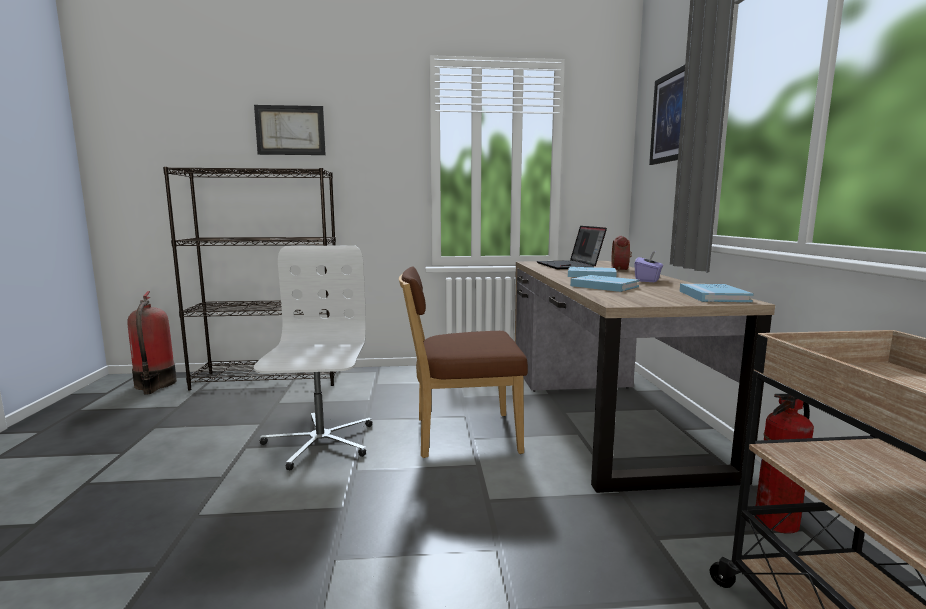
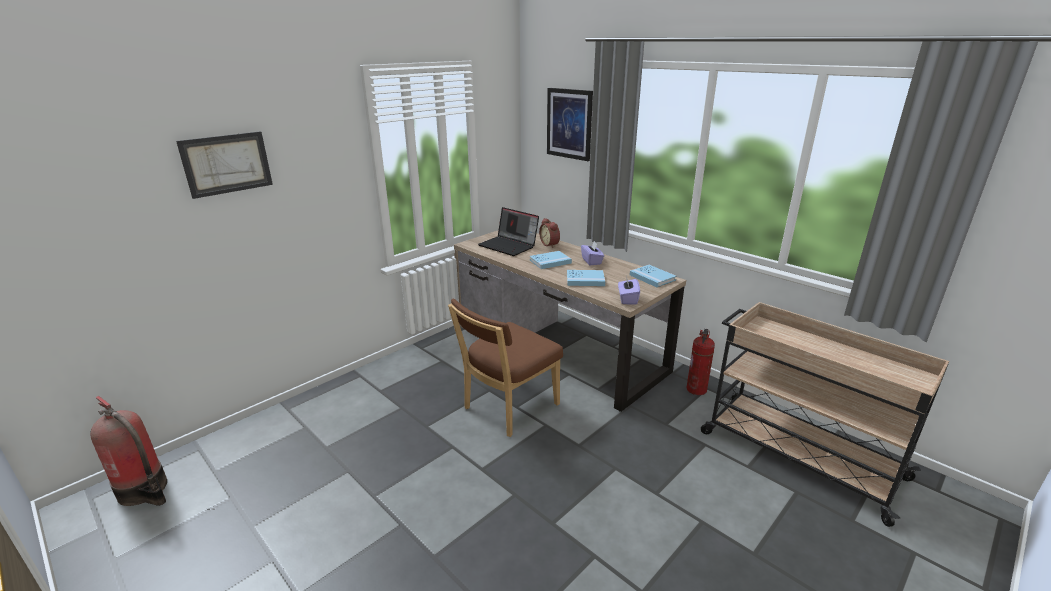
camera: 40 degrees left, 15 degrees up
(270, 378) = (270, 426): black bookcase -> none
(319, 442) = (424, 461): white office chair -> none
(628, 301) = (627, 299): none -> purple tissue box

